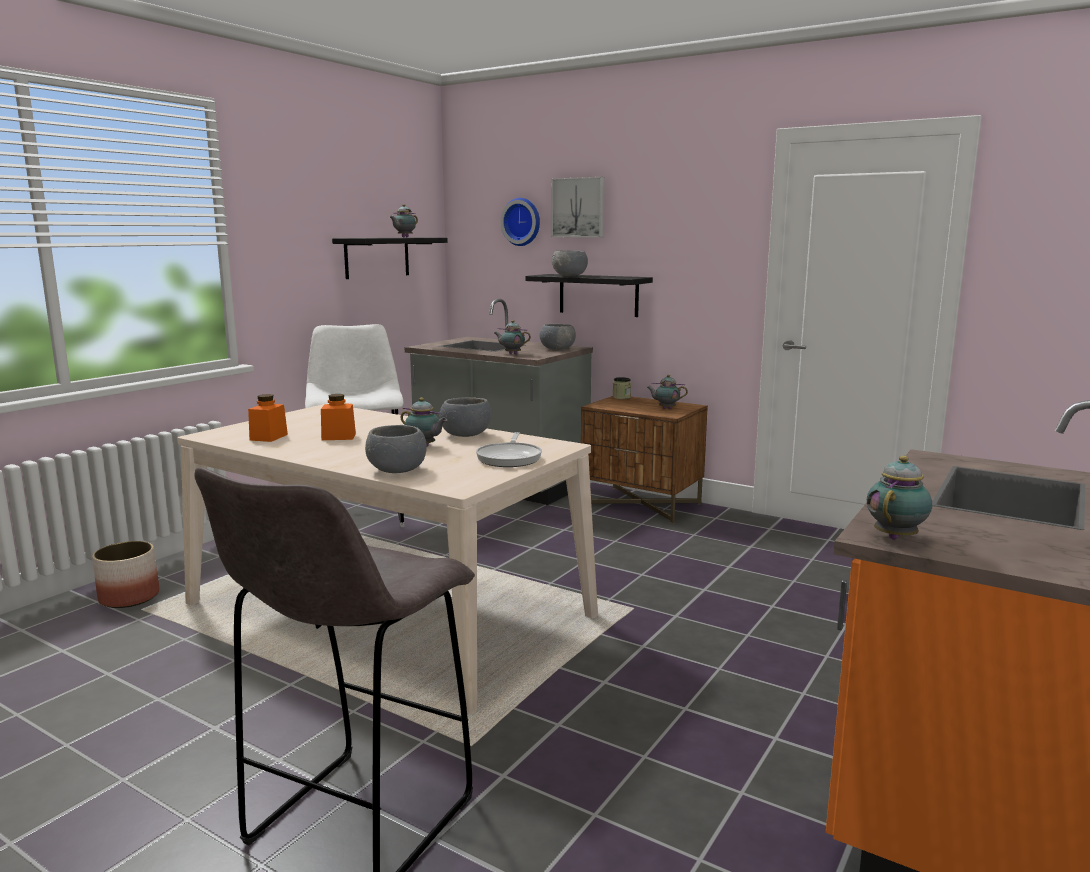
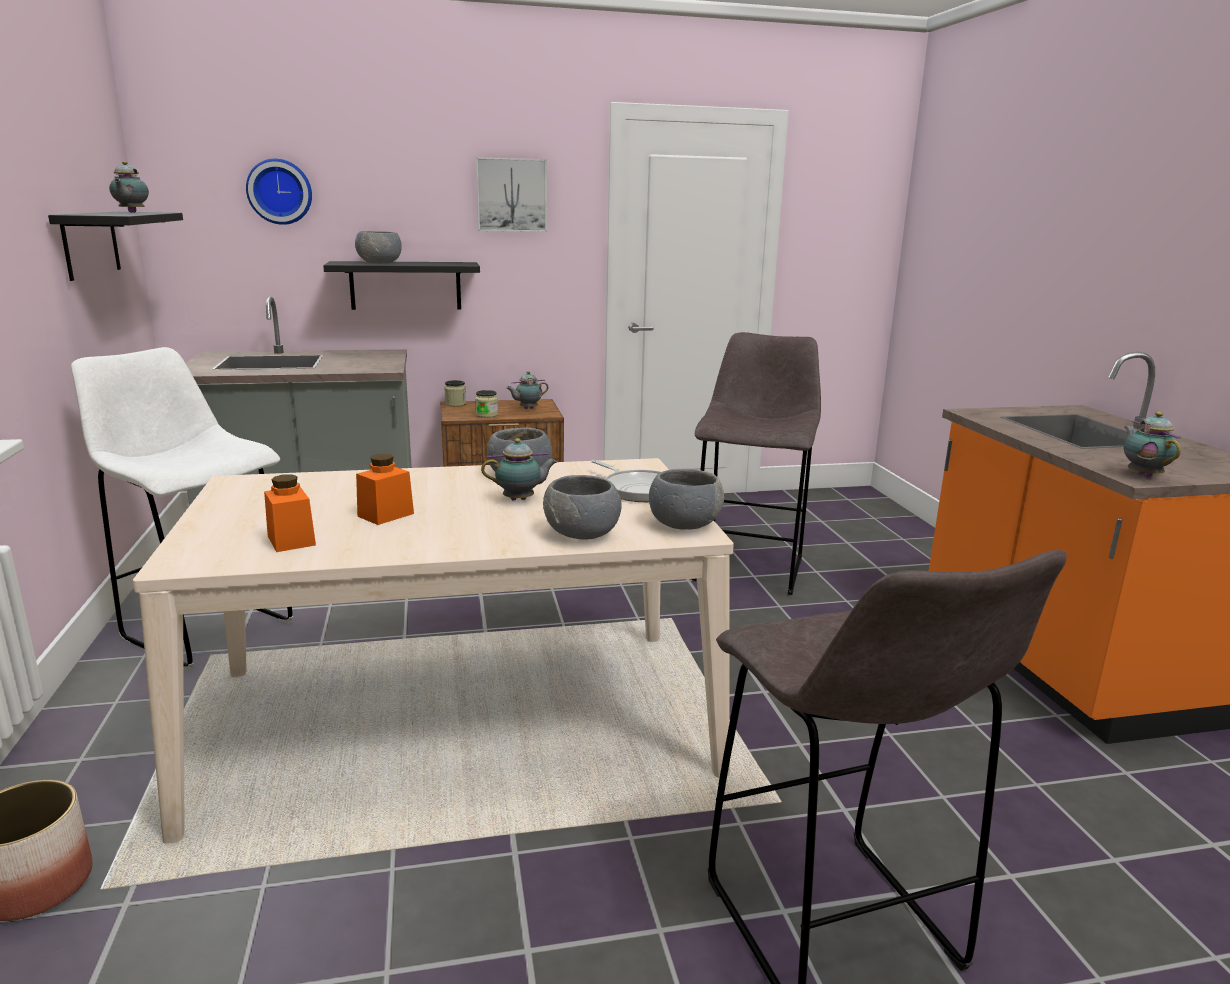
camera: 45 degrees left, 5 degrees up
(511, 354) = (348, 368): teapot -> none
(557, 349) = (377, 356): grey bowl -> grey bowl (684, 525)
(579, 207) = (369, 176): picture -> picture (511, 195)
(623, 408) = (486, 415): none -> jar
(780, 599) = (749, 568): none -> grey stool

